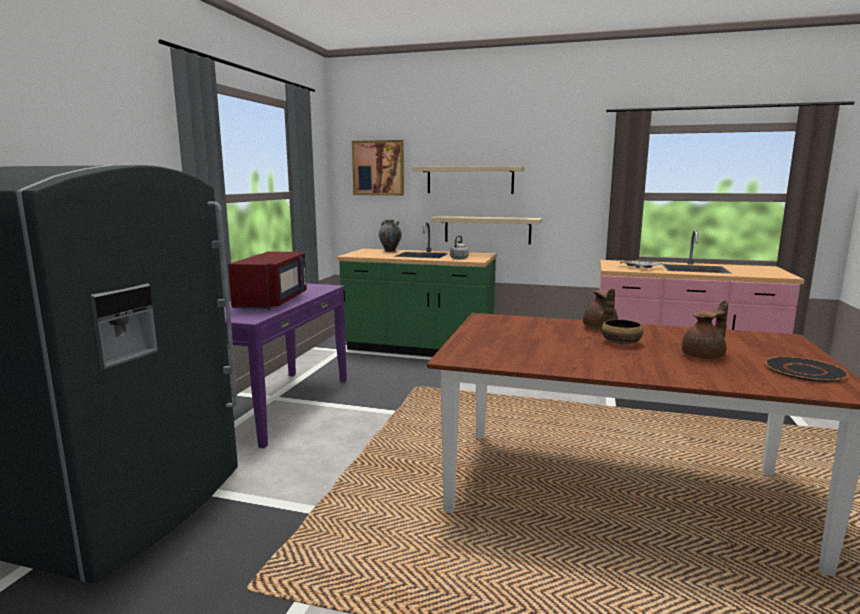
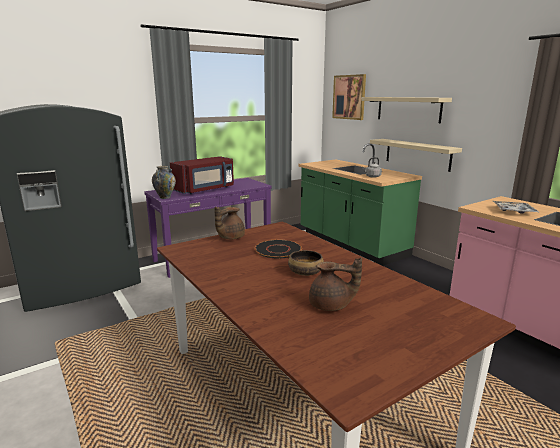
camera: 40 degrees right, 5 degrees up
(390, 251) = (346, 163): vase -> vase (165, 197)
(600, 329) = (326, 257): brown teapot -> brown teapot (230, 237)
(804, 371) = (375, 354): black plate -> black plate (278, 250)

